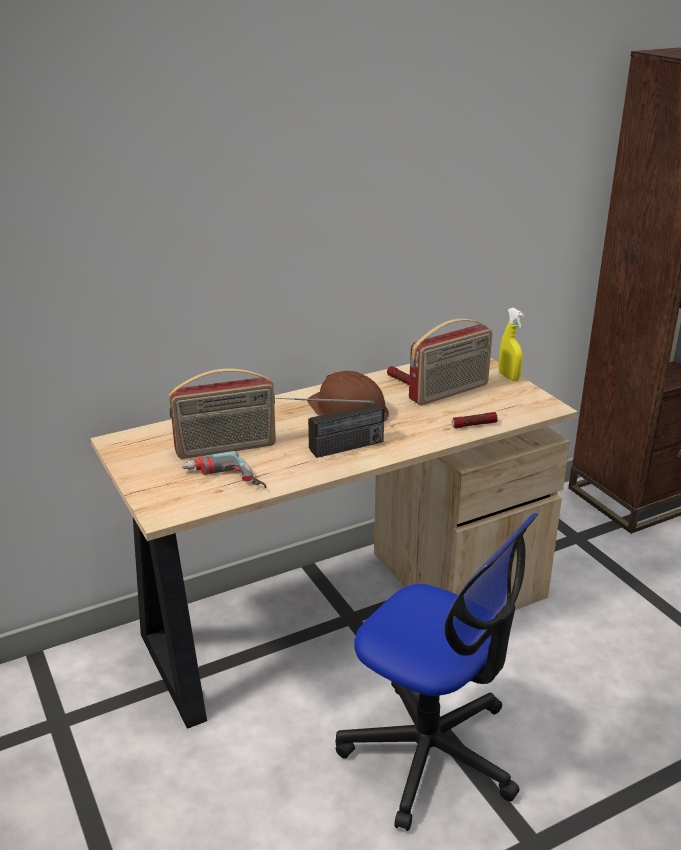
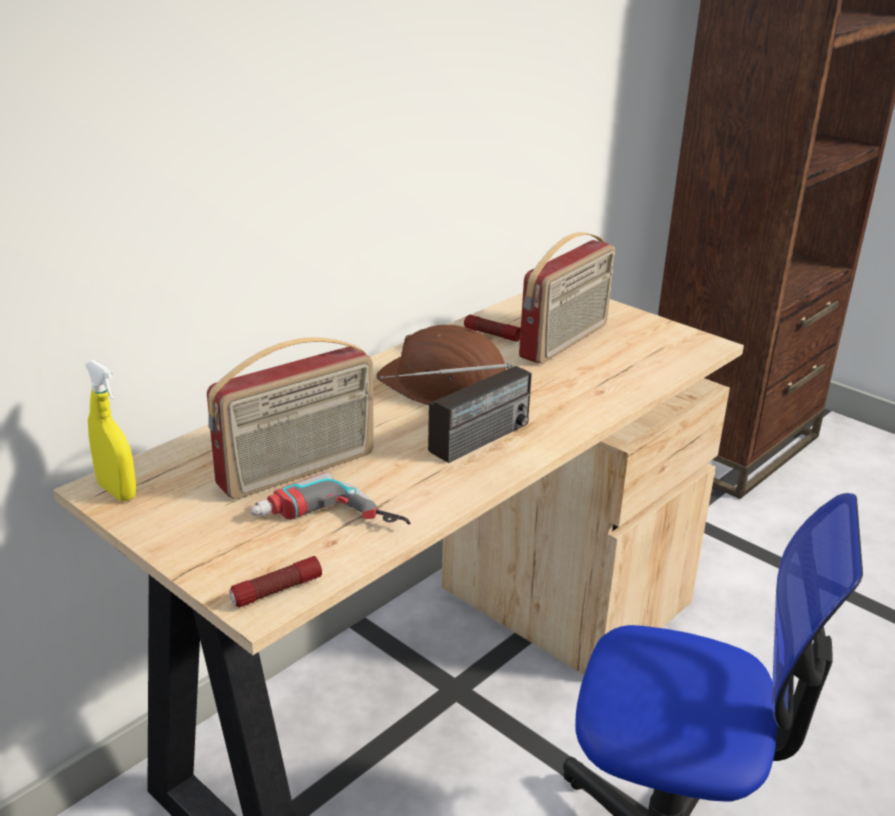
camera: 20 degrees left, 0 degrees up
(474, 425) = (631, 381): flashlight -> flashlight (276, 591)
(508, 377) = (624, 311): yellow spray bottle -> yellow spray bottle (117, 491)

